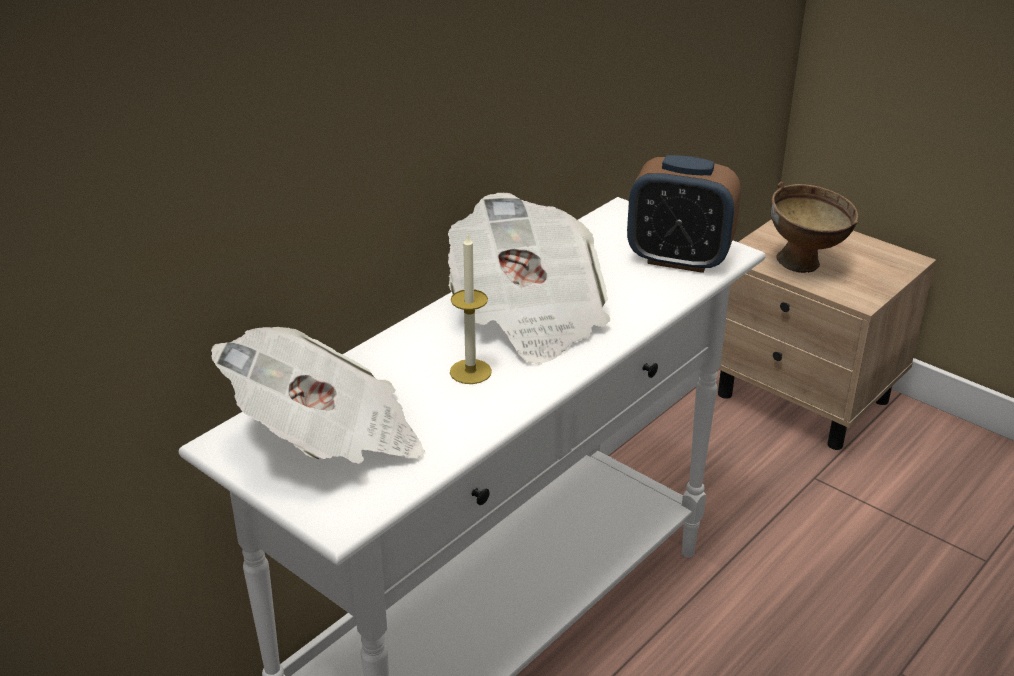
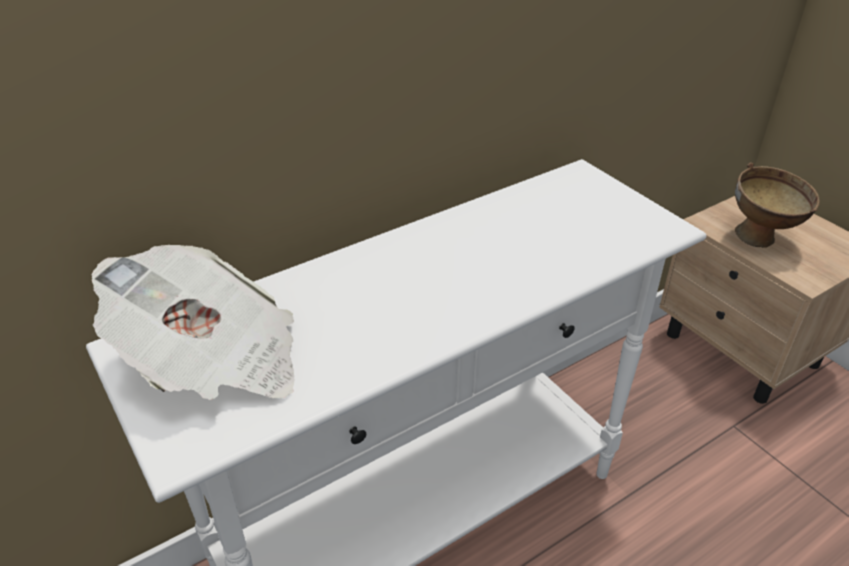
camera: 15 degrees right, 5 degrees up
(470, 371) = (375, 313): candle -> none
(528, 316) = (452, 264): newspaper -> none
(679, 259) = (617, 228): alarm clock -> none

